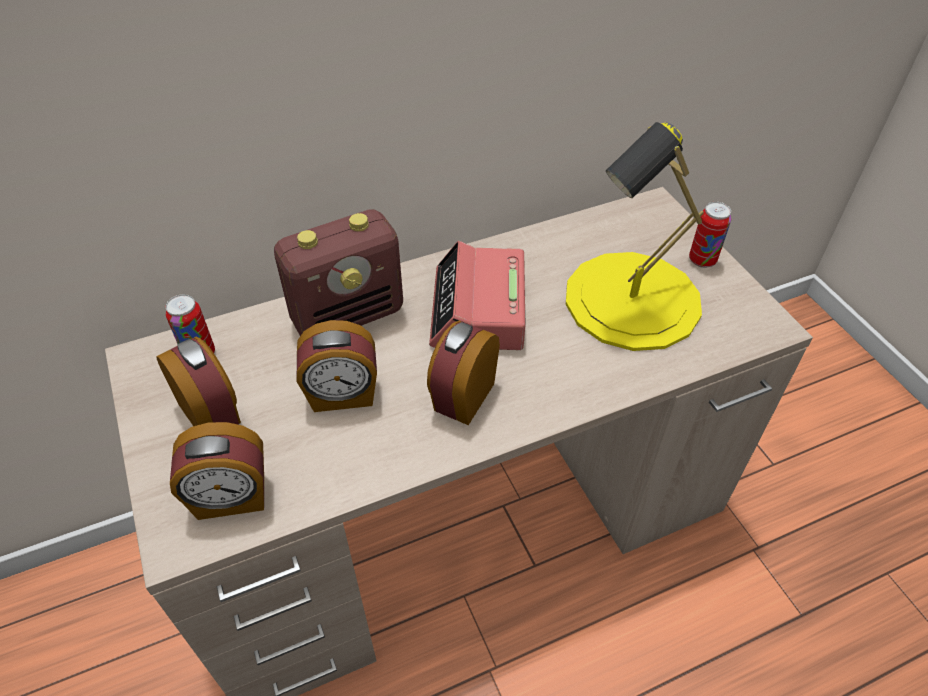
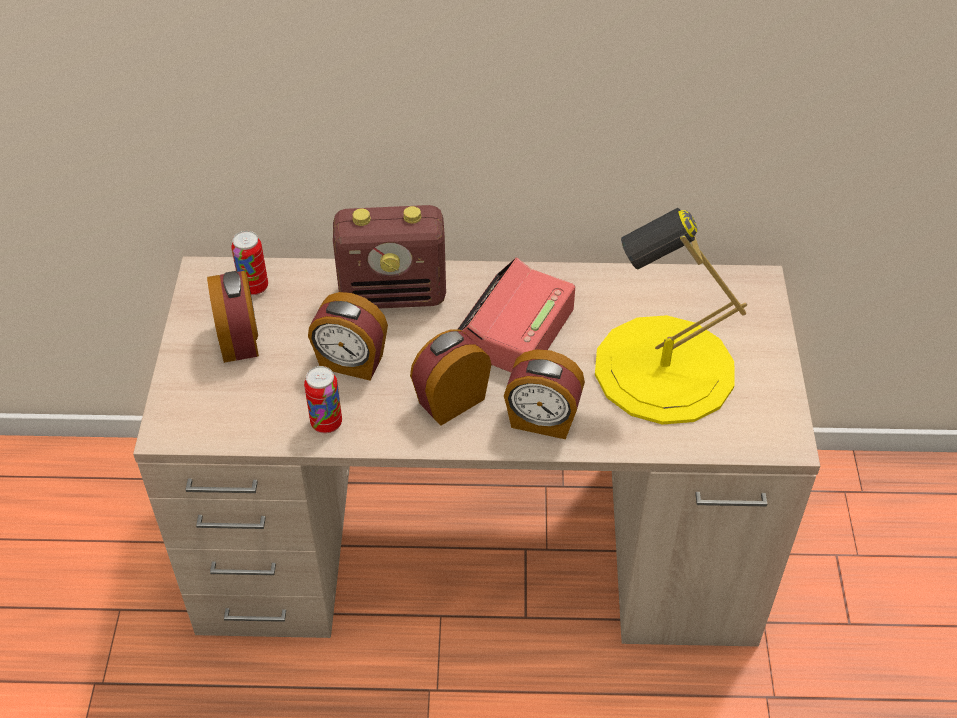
camera: 25 degrees right, 0 degrees up
(231, 498) = (223, 412): alarm clock -> alarm clock (542, 421)
(702, 260) = (764, 355): can -> can (326, 423)

